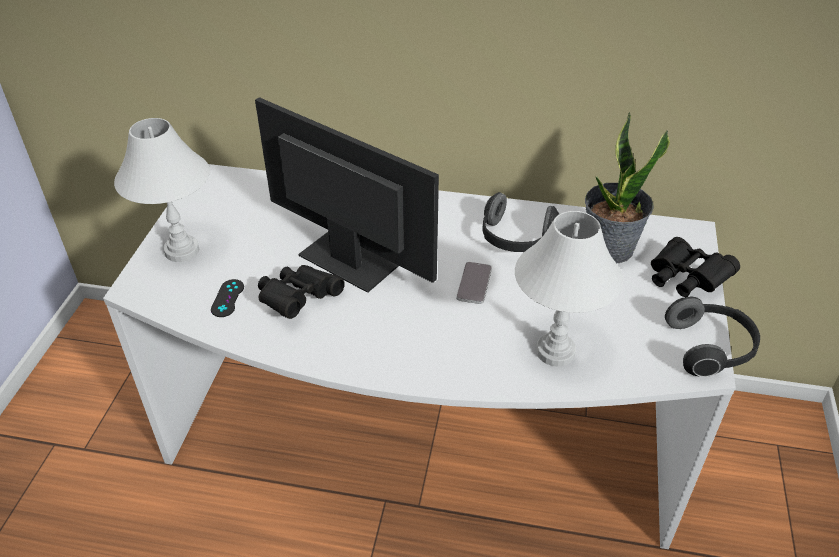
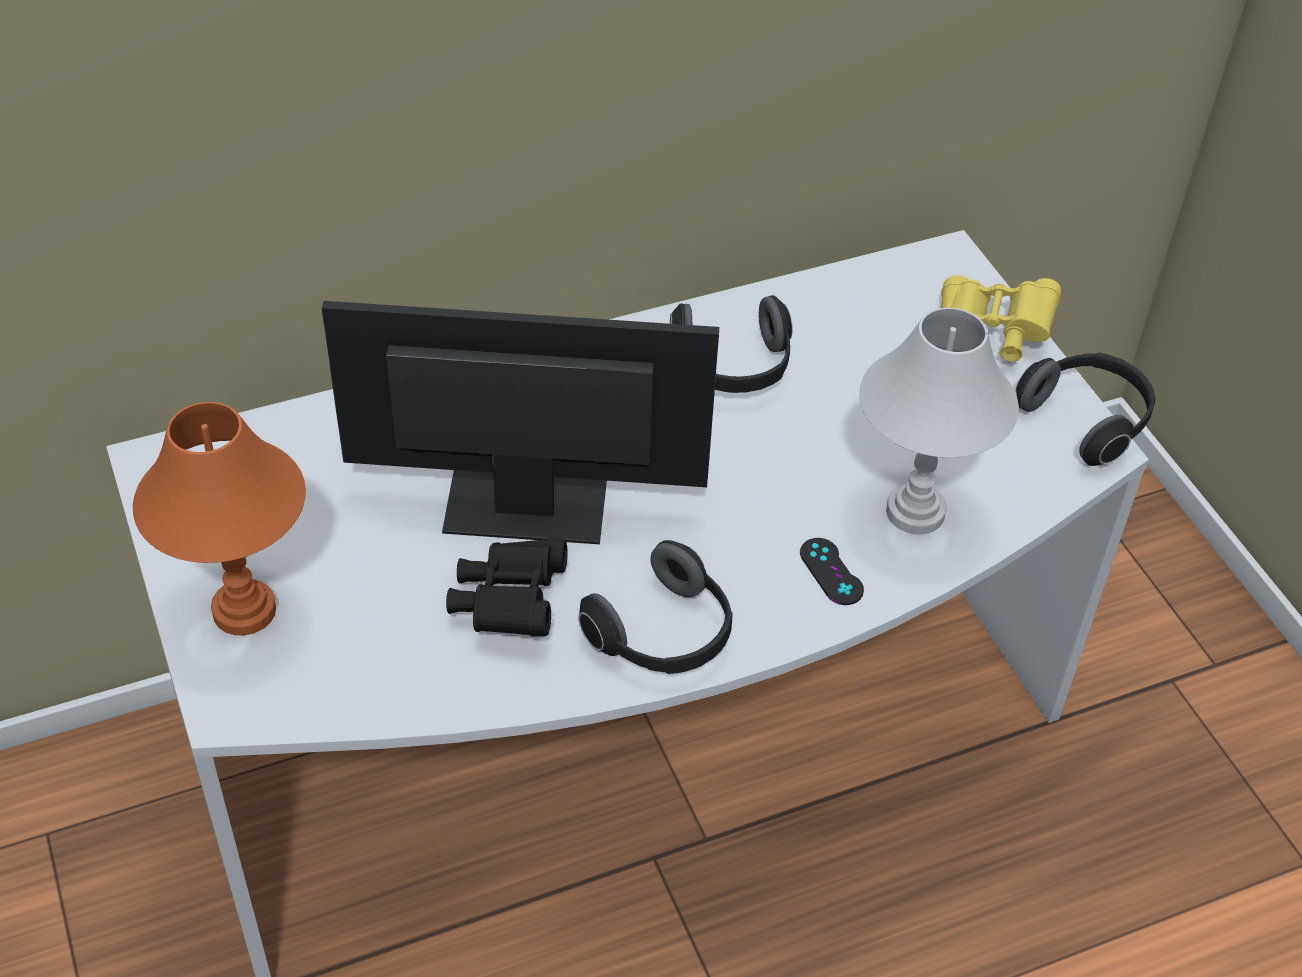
camera: 35 degrees left, 5 degrees up
(182, 251) = (245, 610): white table lamp -> orange table lamp
(227, 298) = (399, 651): black game controller -> black game controller (831, 572)
(358, 350) = (664, 636): none -> headphones
(474, 283) = (733, 462): phone -> none
(609, 249) = (866, 329): potted plant -> none
(685, 280) = (991, 335): black binoculars -> yellow binoculars

